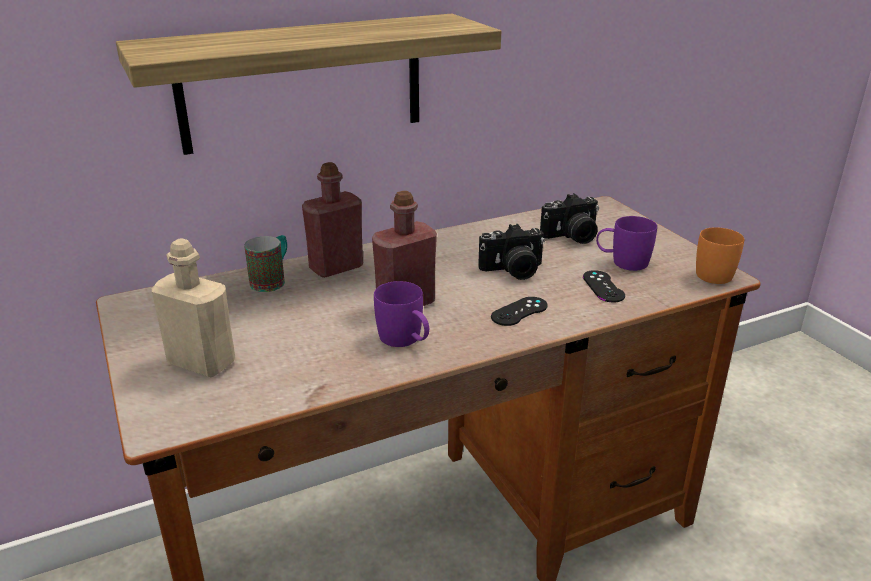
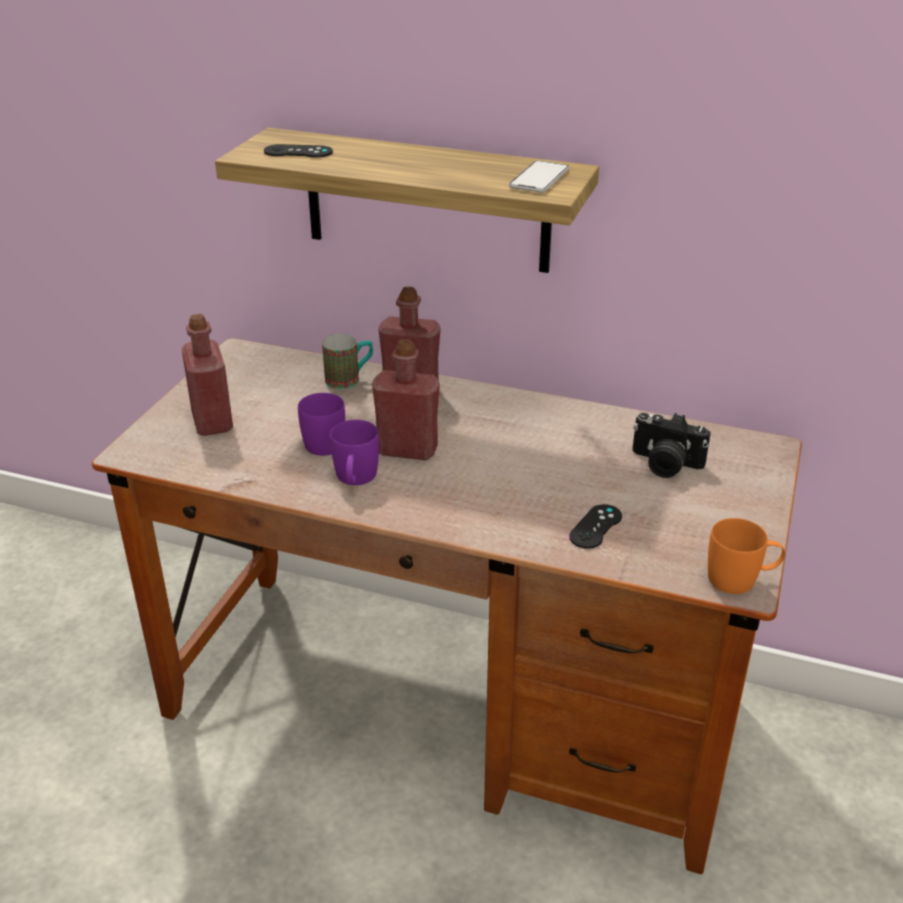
camera: 45 degrees right, 5 degrees up
(202, 363) = (212, 421): beige bottle -> red bottle
(439, 23) = (539, 178): none -> phone
(513, 271) = (543, 468): camera -> none
(519, 311) = (479, 506): black game controller -> black game controller (298, 152)
(622, 262) = (663, 515): purple mug -> purple mug (320, 441)

